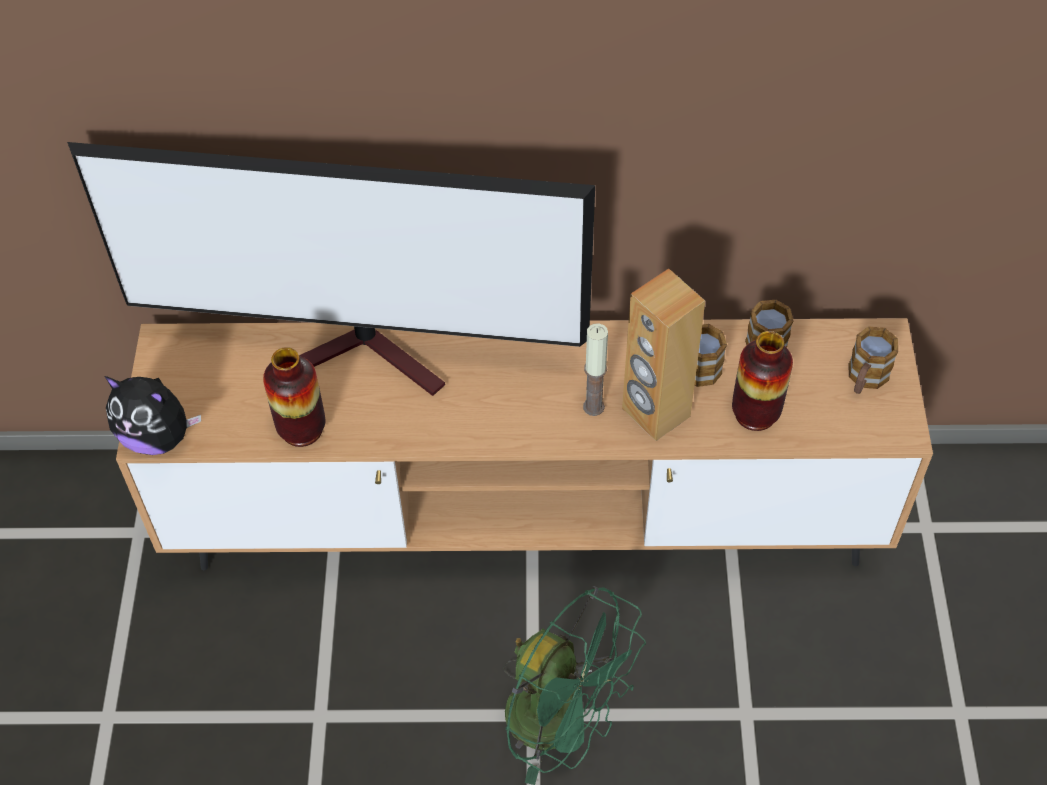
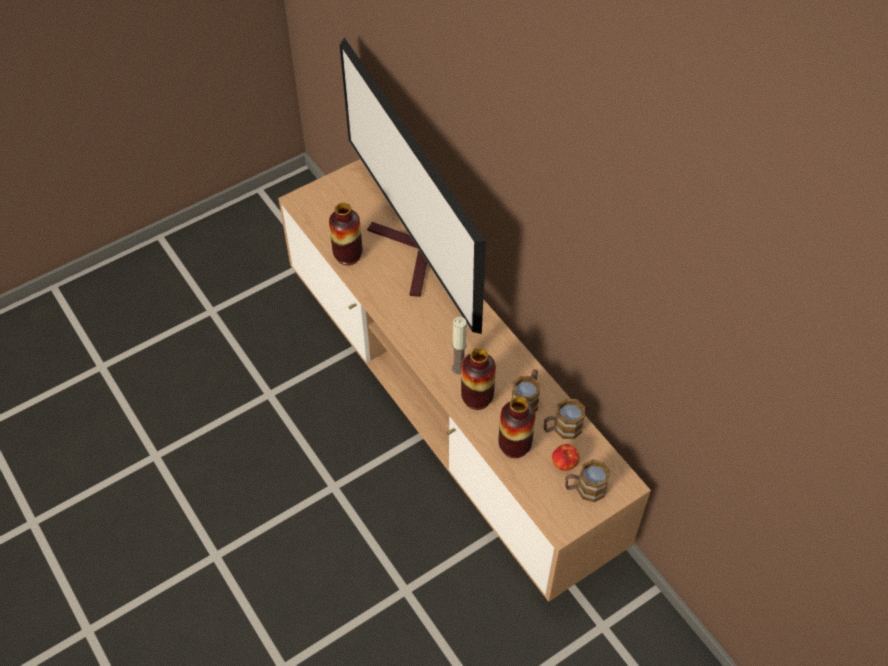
camera: 55 degrees right, 0 degrees up
(158, 437) = (301, 205): plush toy -> none
(562, 721) = (339, 502): green fan -> none
(655, 413) = (477, 398): brown speaker -> vase
(816, 378) = (564, 464): none -> apple

